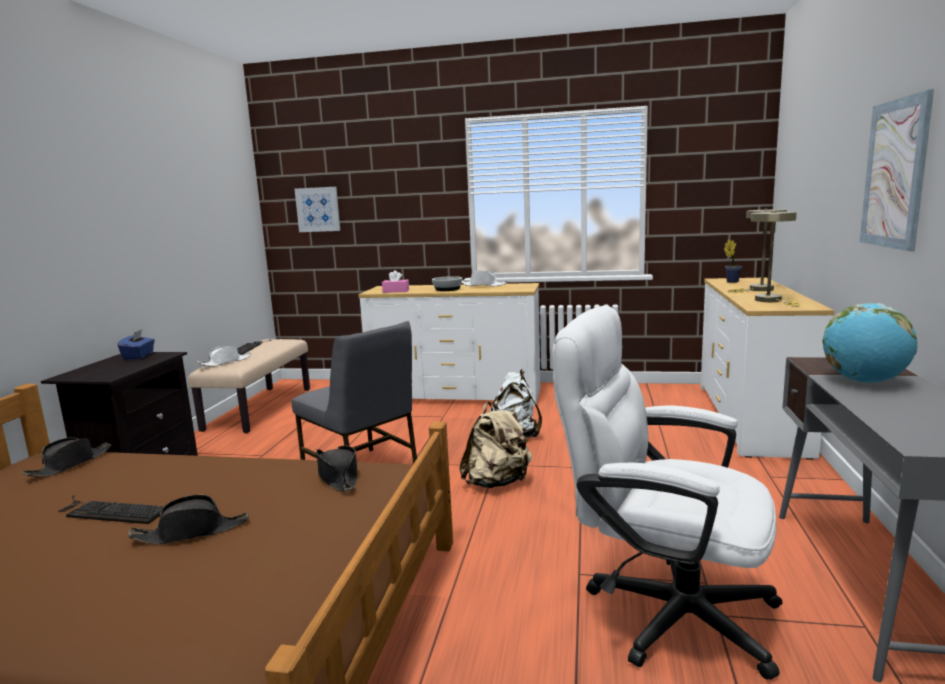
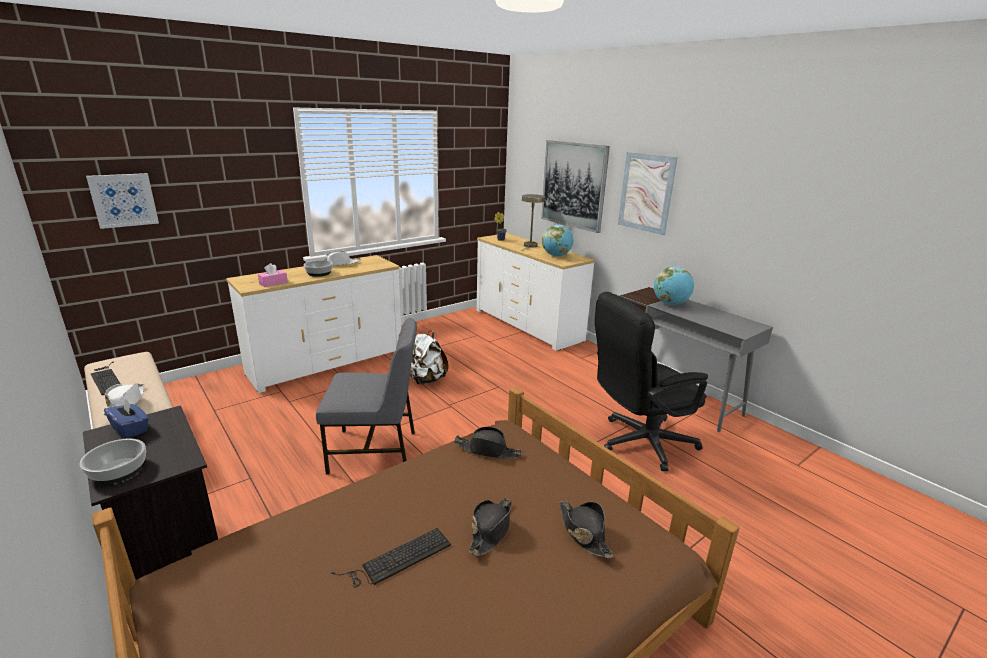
camera: 50 degrees left, 10 degrees up
(70, 464) = (239, 561): black hat -> black hat (583, 532)
(84, 371) = (118, 471): none -> bowl
(497, 483) = (471, 416): beige backpack -> none
(663, 609) = (638, 443): white office chair -> black office chair
(771, 301) = (556, 256): beige table lamp -> globe
(824, 186) = (574, 185): none -> picture

